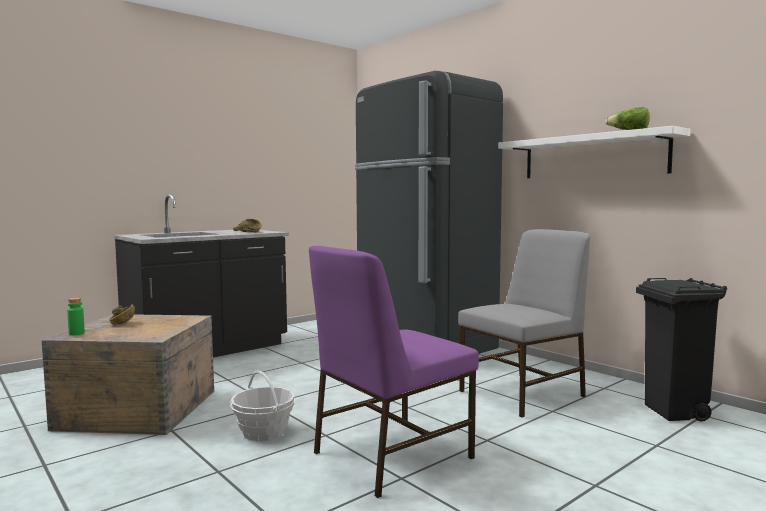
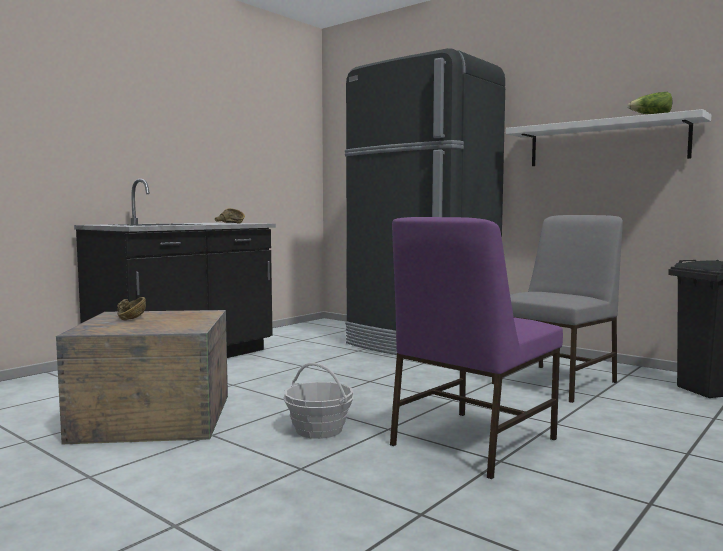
camera: 10 degrees left, 0 degrees up
(76, 333) = (91, 329): green bottle -> none

